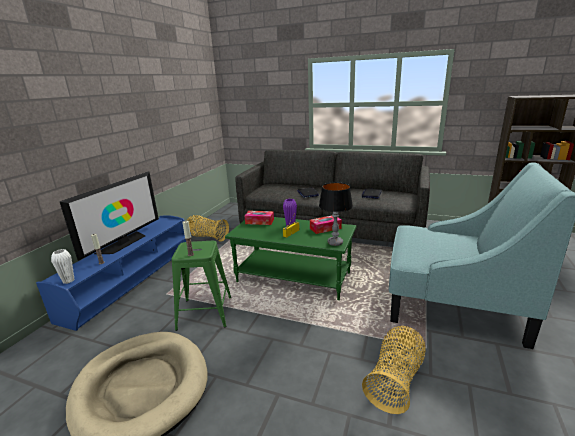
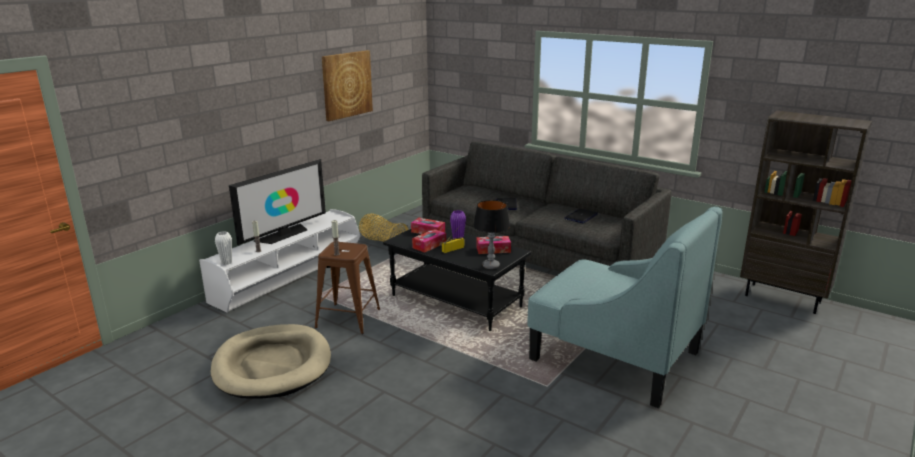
camera: 15 degrees right, 0 degrees up
(134, 281) = (289, 277): blue tv stand -> white tv stand
(161, 108) = (347, 84): none -> picture
(204, 313) = (347, 318): green stool -> brown stool
(268, 233) = (429, 245): none -> tissue box
(294, 277) = (457, 301): green coffee table -> black coffee table
(395, 380) = (495, 403): basket -> none

